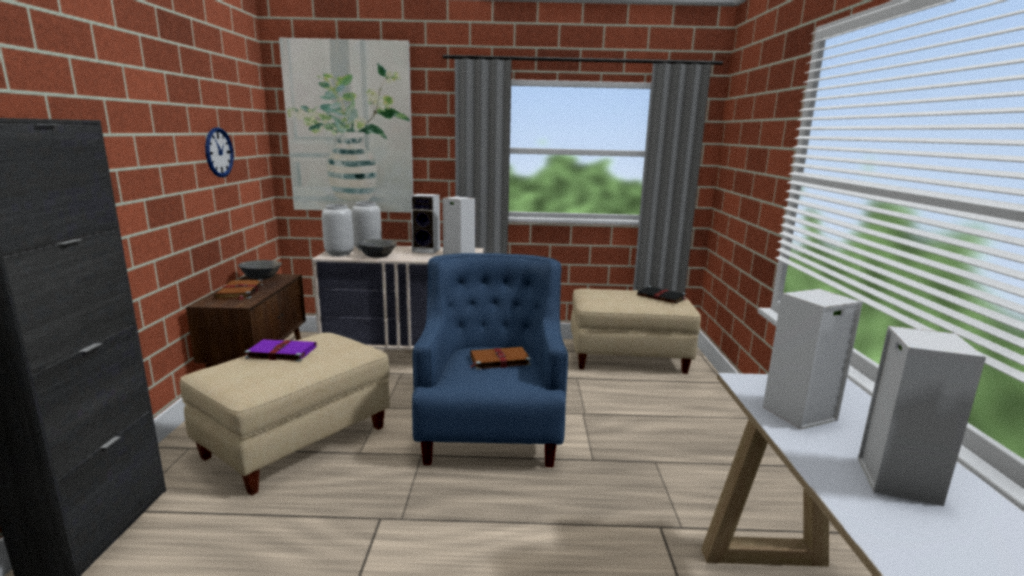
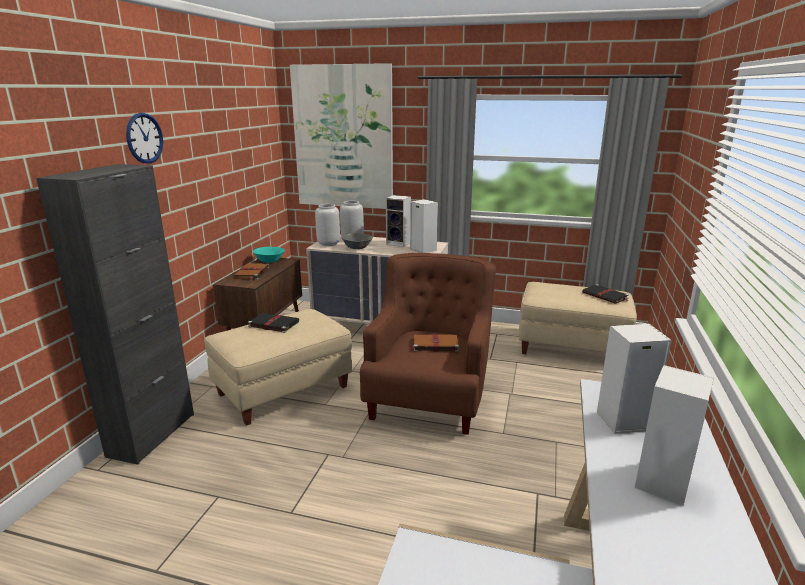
camera: 15 degrees right, 5 degrees up
(219, 152) = (240, 164): wall clock -> wall clock (144, 138)
(261, 278) = (269, 261): grey bowl -> turquoise bowl
(280, 352) = (273, 324): purple book -> black book
(491, 426) = (429, 396): blue armchair -> brown armchair

